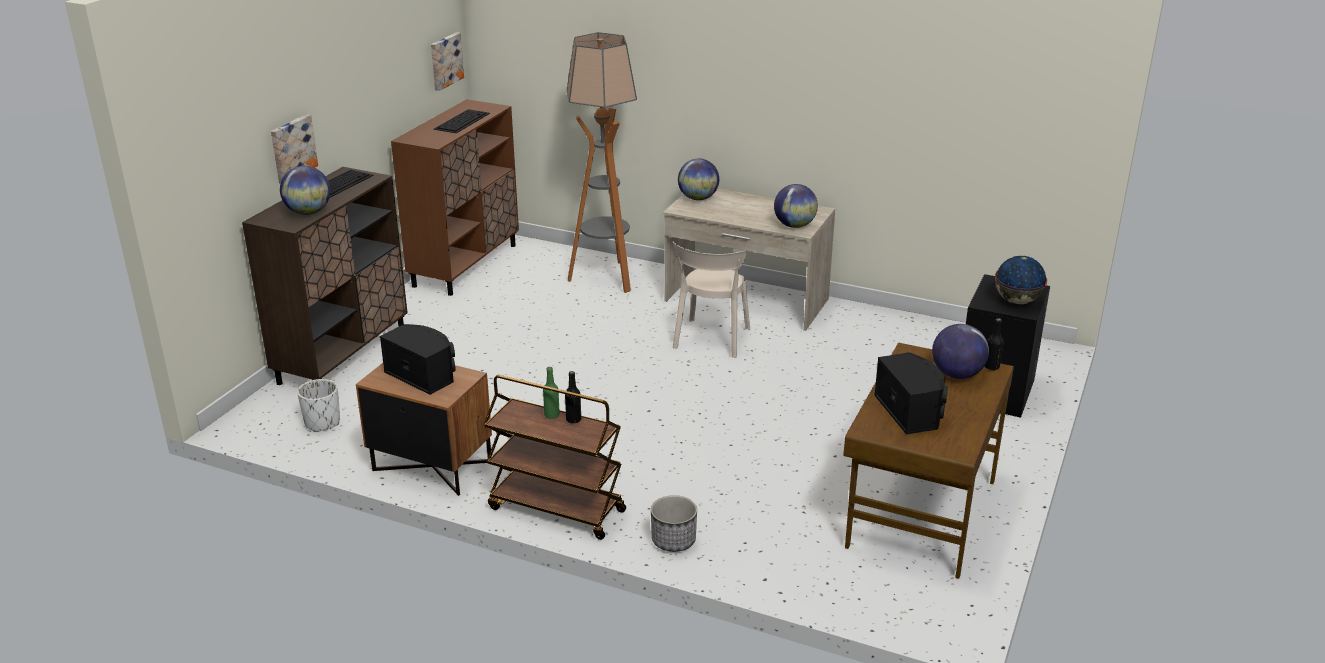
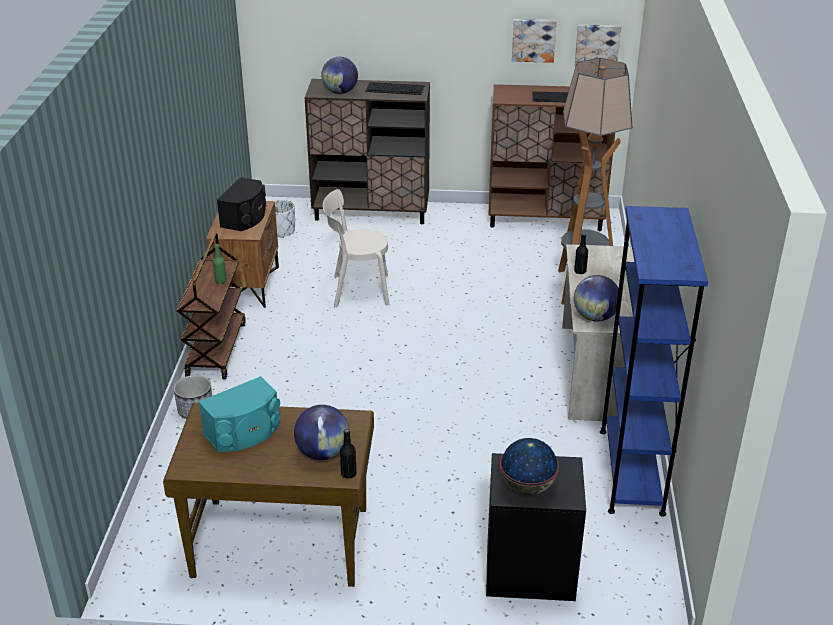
camera: 70 degrees right, 5 degrees up
(292, 148) = (379, 48): picture -> picture (533, 40)
(573, 420) = (218, 291): black bottle -> black bottle (580, 271)
(698, 198) = (612, 255): globe -> none
(711, 340) = (508, 367): beige chair -> beige chair (357, 291)
(887, 320) = (631, 471): none -> blue bookcase
(911, 411) = (244, 432): black speaker -> turquoise speaker

